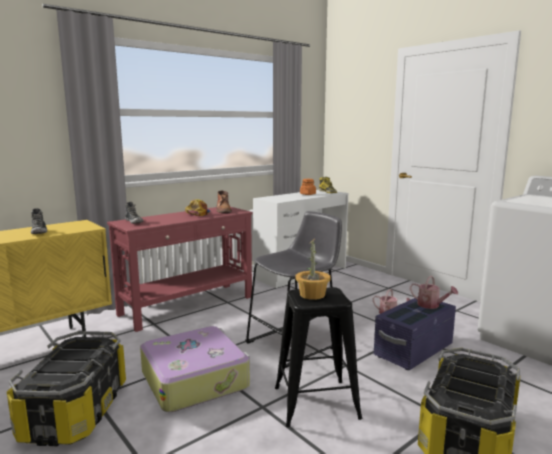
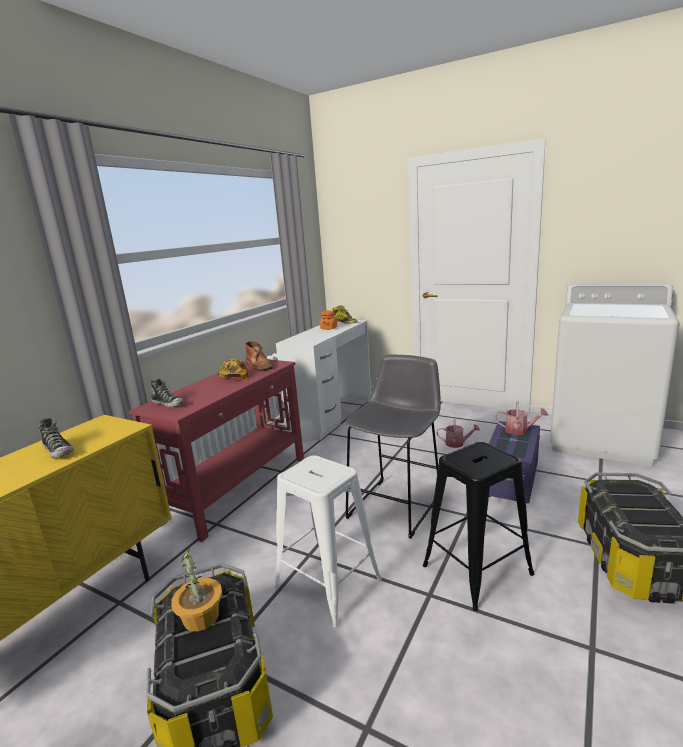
camera: 20 degrees left, 5 degrees up
(195, 379) = (328, 584): suitcase -> white stool
(313, 294) = (471, 458): potted plant -> potted plant (201, 617)

